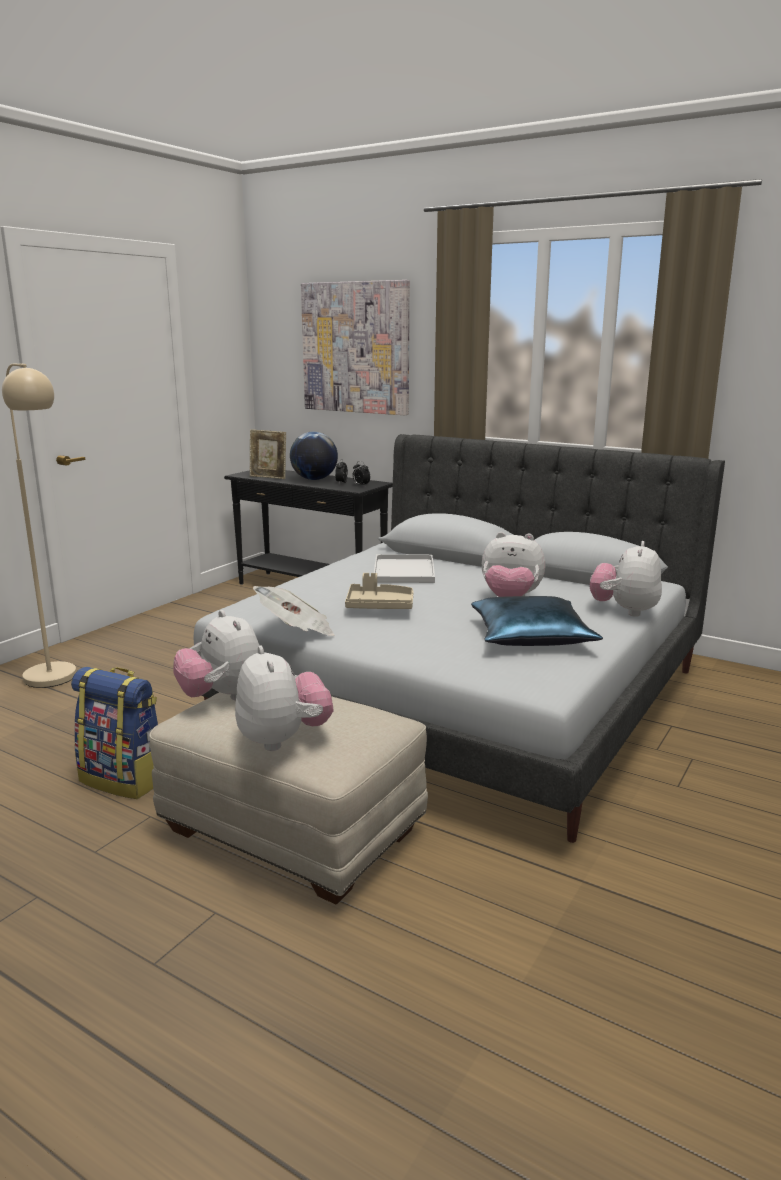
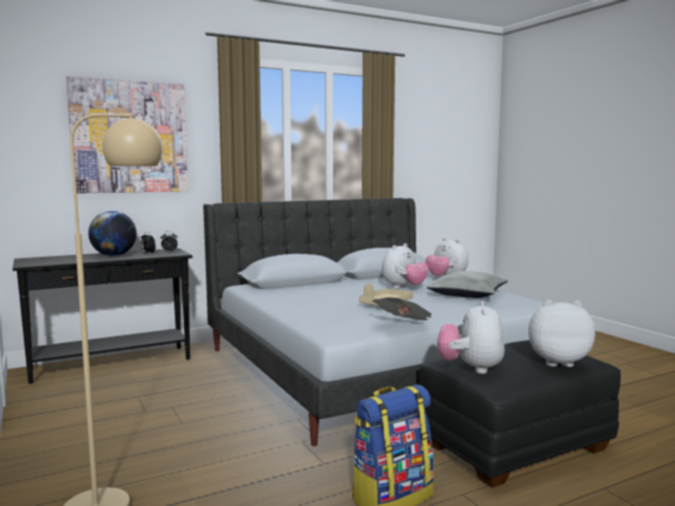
camera: 60 degrees left, 10 degrees down
(222, 697) = (470, 368): plush toy -> plush toy turned 105 degrees clockwise
(268, 477) = (67, 261): picture frame -> none
(293, 831) = (515, 446): beige ottoman -> black ottoman
(405, 571) = (317, 293): white tray -> none
(531, 636) = (467, 294): blue pillow -> grey pillow

